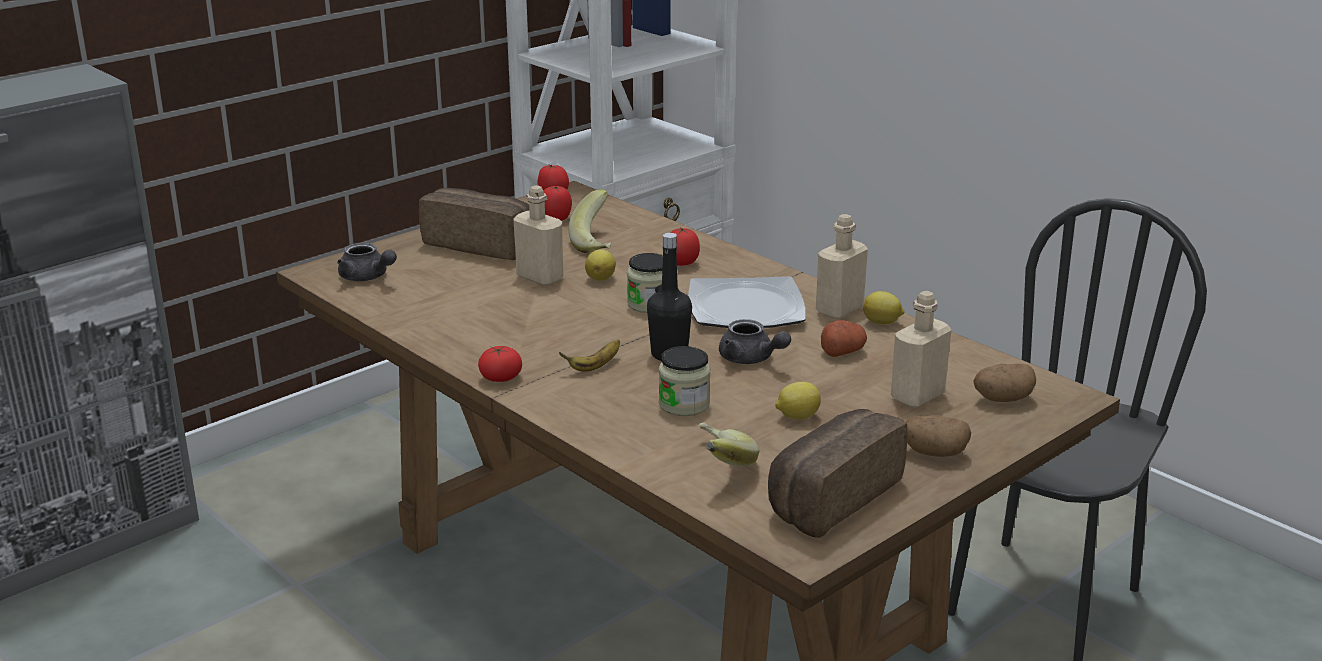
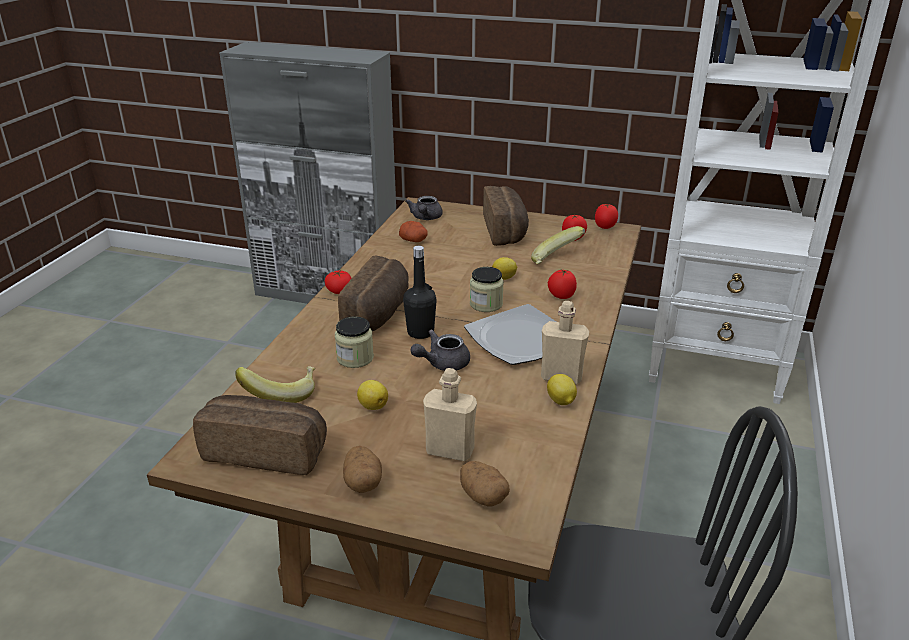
camera: 60 degrees right, 5 degrees up
(540, 277) = (482, 260): beige bottle -> none
(594, 367) = (379, 313): banana -> bread
(751, 359) = (442, 363): grey teapot -> grey teapot turned 45 degrees clockwise
(842, 351) = (492, 397): potato -> potato (414, 240)

